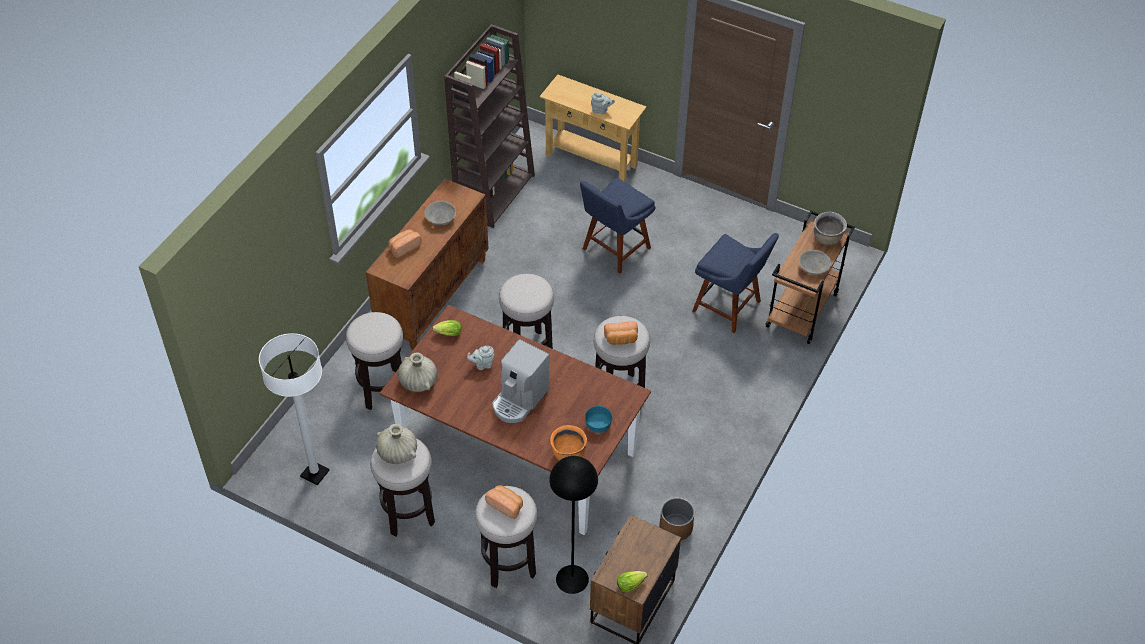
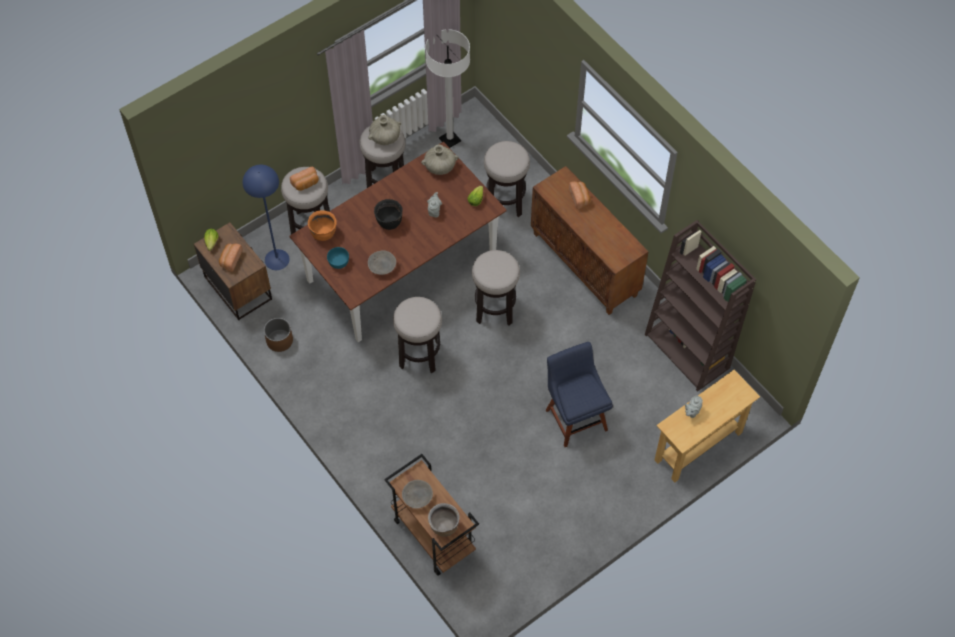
camera: 115 degrees right, 10 degrees up
(440, 218) = (601, 232): grey bowl -> grey bowl (382, 266)
(519, 399) = (389, 222): coffee machine -> black cooking pot
(572, 579) = (277, 259): black floor lamp -> blue floor lamp
(621, 339) = (411, 312): bread -> bread (230, 260)
(729, 308) = (465, 478): blue chair -> none

